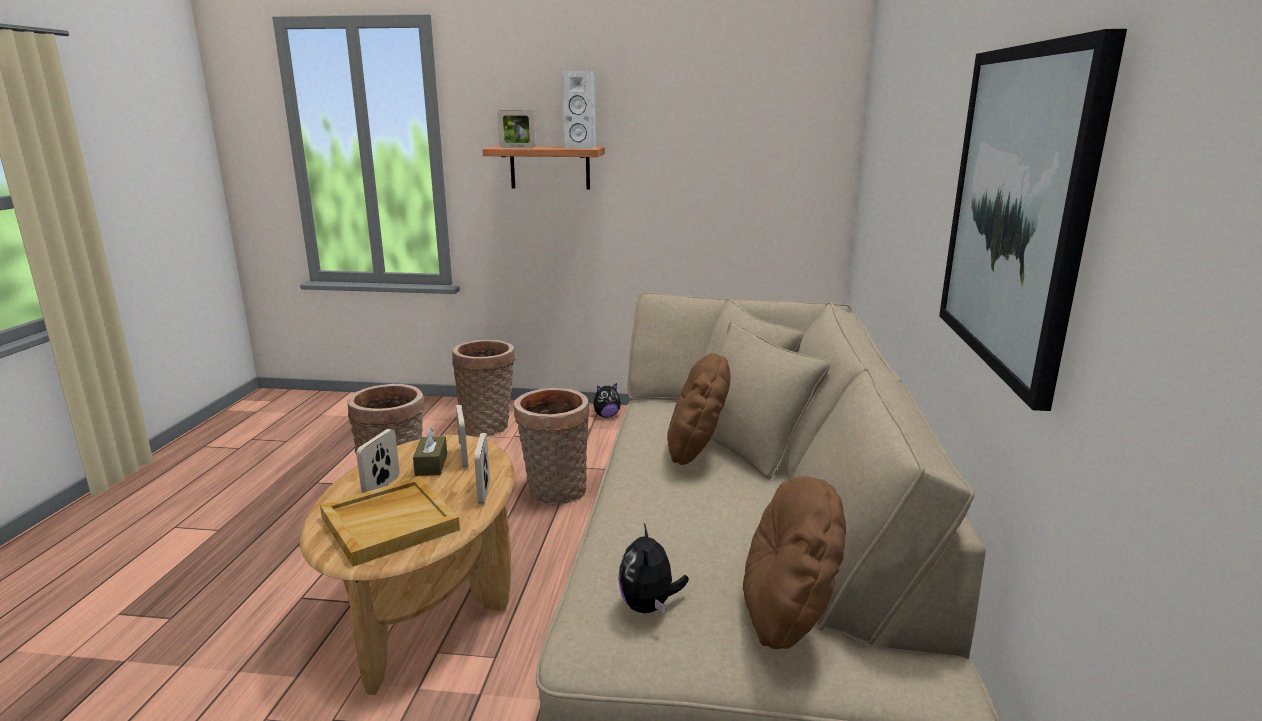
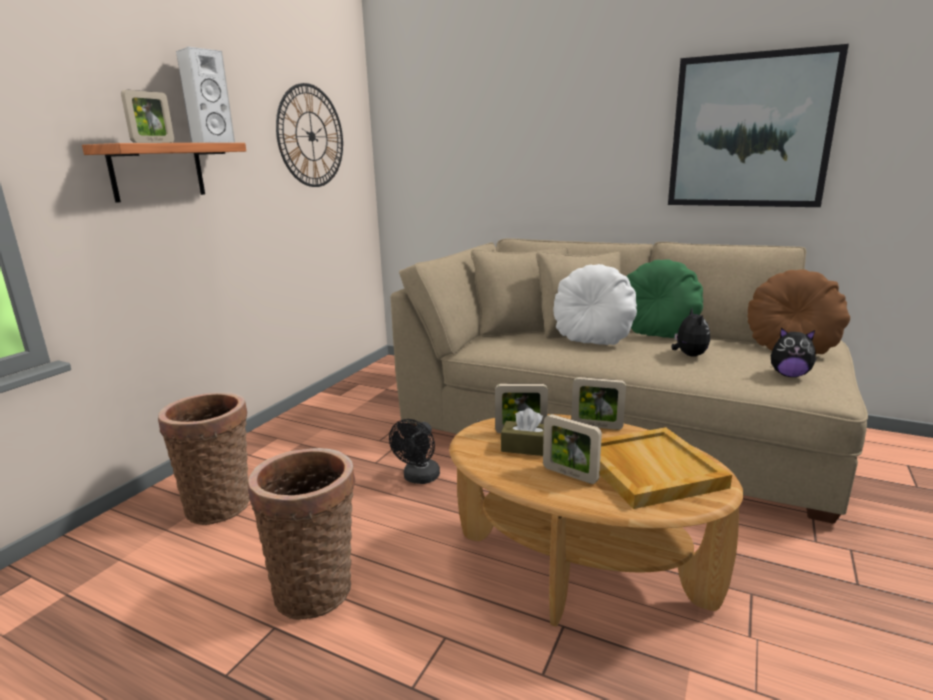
camera: 70 degrees left, 0 degrees up
(555, 493) = (419, 478): basket -> black fan
(606, 416) = (283, 432): plush toy -> plush toy (688, 355)
(696, 454) = (592, 341): brown pillow -> white pillow
(739, 140) = (311, 136): none -> wall clock
(764, 495) = (657, 334): none -> green pillow

